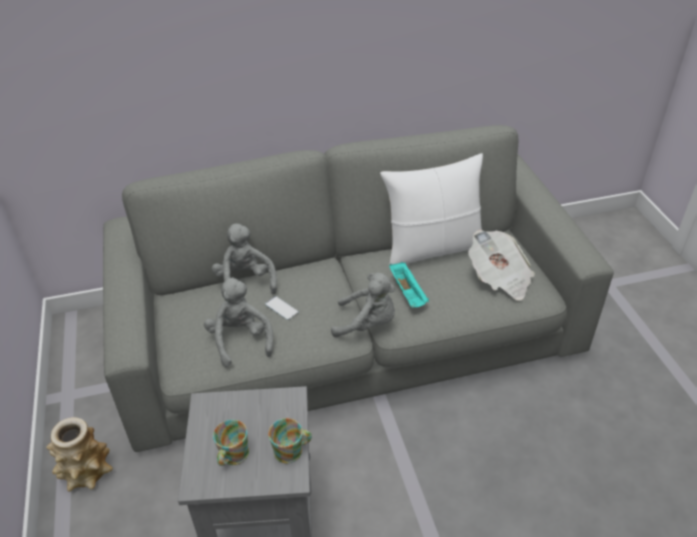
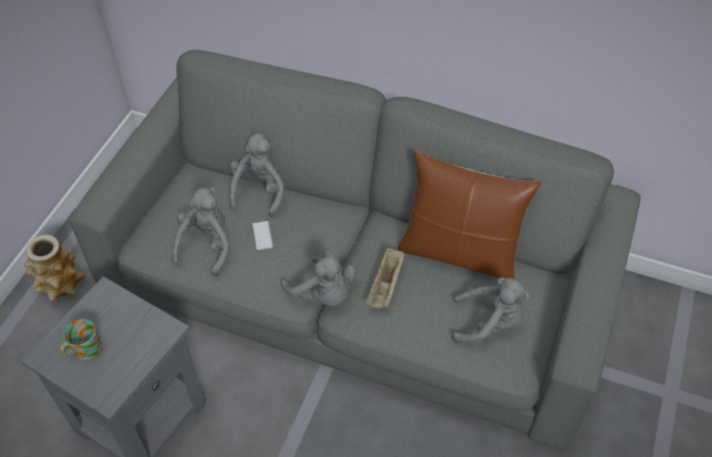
camera: 35 degrees right, 10 degrees up
(292, 450) = (127, 375): mug -> none
(408, 293) = (385, 286): turquoise tray -> beige tray
(432, 249) = (459, 252): white pillow -> brown pillow
(499, 278) = (489, 323): newspaper -> grey plush toy

